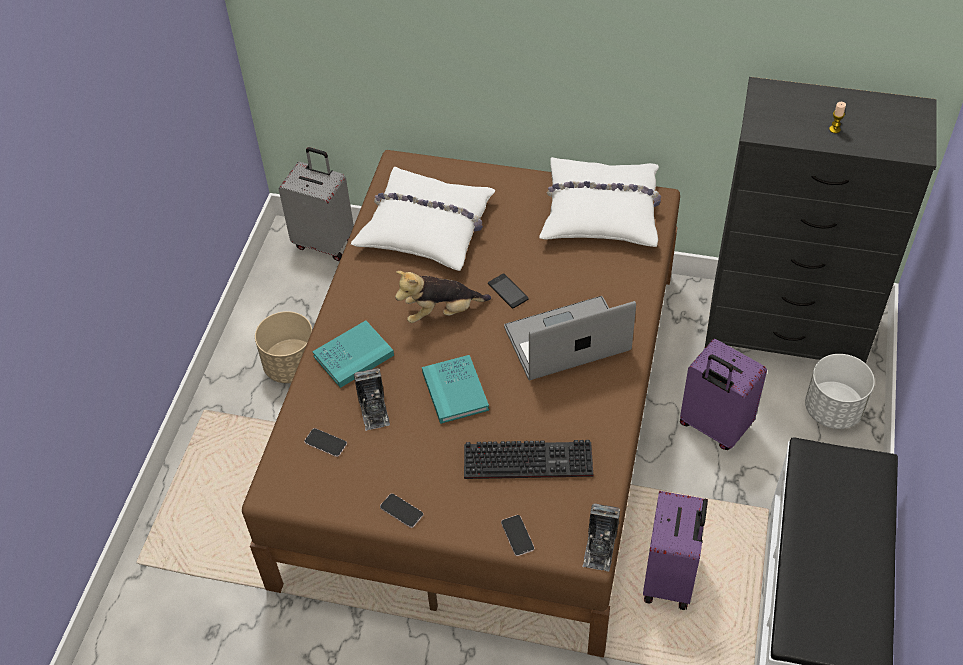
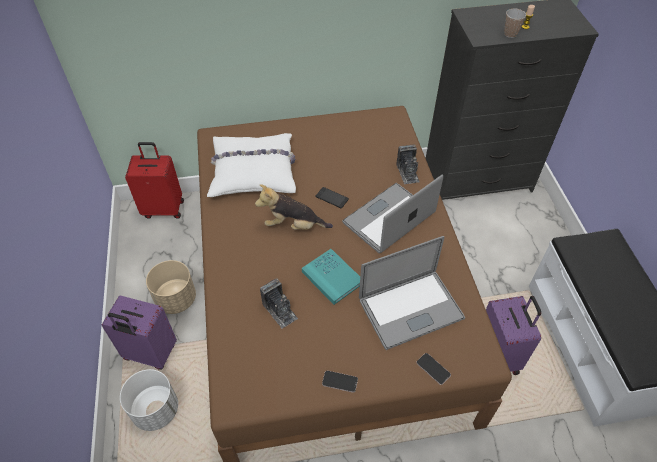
camera: 25 degrees left, 0 degrees up
(325, 242) = (164, 208): grey suitcase -> red suitcase
(325, 443) = (255, 349): phone -> none
(353, 356) = (245, 276): turquoise book -> none
(441, 312) = (293, 225): plush toy -> plush toy turned 45 degrees clockwise
(530, 459) = (410, 309): keyboard -> laptop
(600, 547) = (493, 355): camera -> camera (407, 172)
(601, 211) = (364, 130): white pillow -> none
(713, 427) = (469, 250): purple suitcase -> purple suitcase (150, 354)
(805, 135) = (510, 34): none -> cup
(832, 409) = (529, 218): white planter -> white planter (156, 409)

